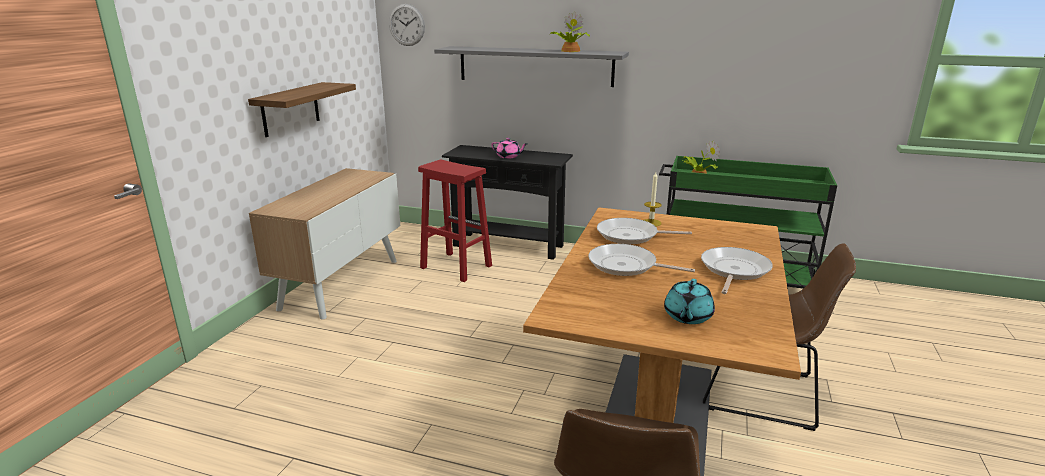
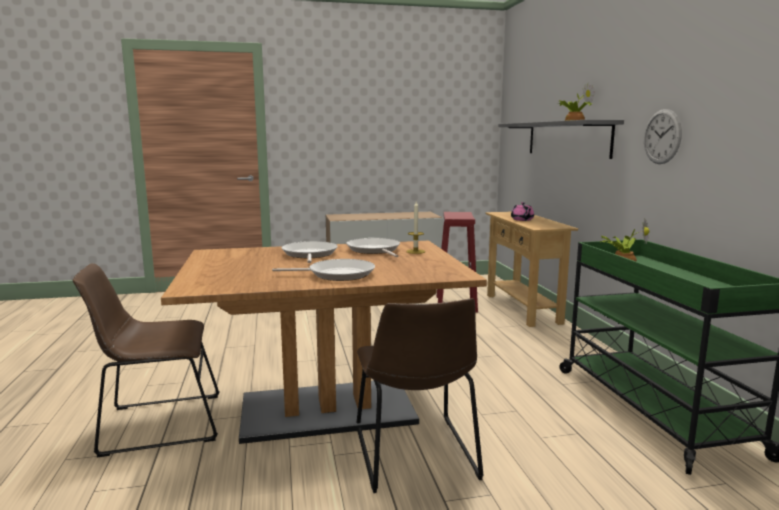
camera: 60 degrees right, 10 degrees down
(290, 109) = (383, 158): shelf -> none
(406, 25) = (511, 108): wall clock -> wall clock (662, 136)
(508, 245) = (522, 309): black console table -> beige console table
(687, 316) = (232, 271): turquoise teapot -> none

